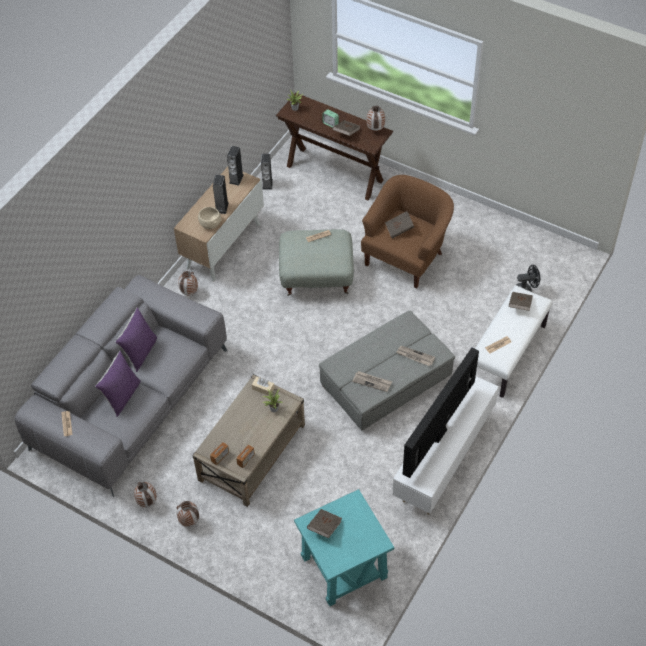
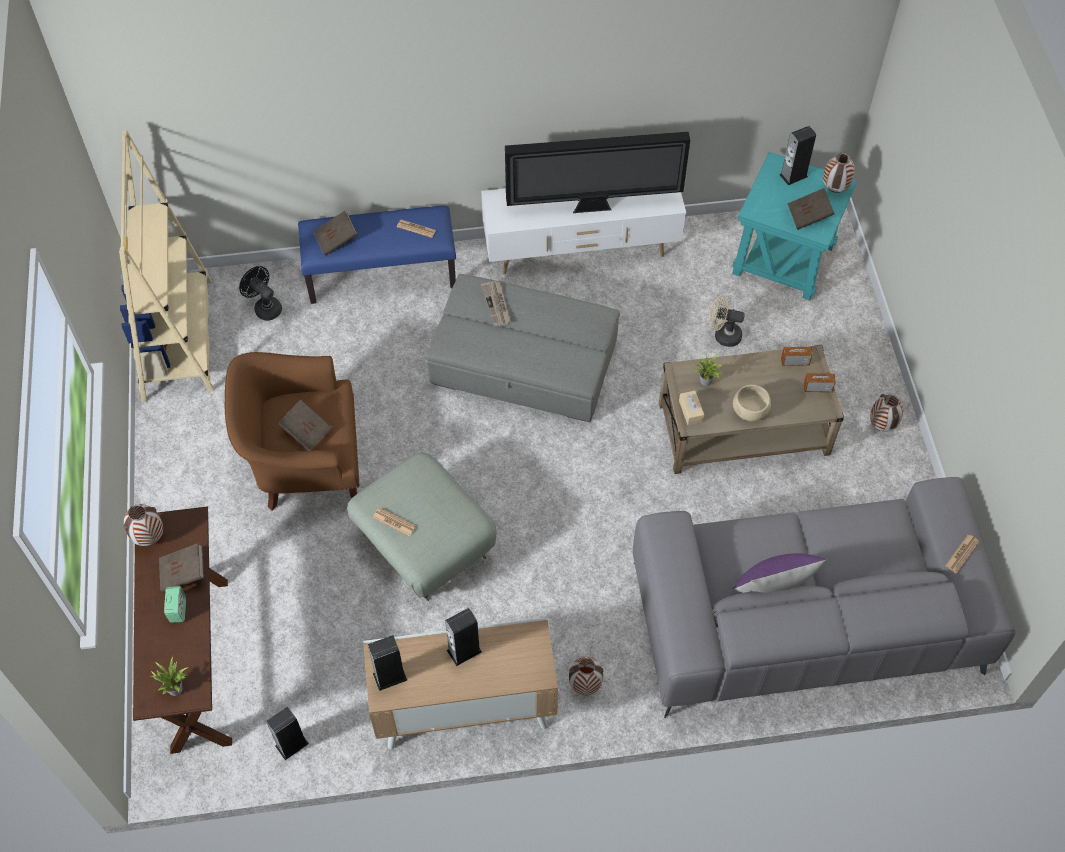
camera: 130 degrees left, 5 degrees up
(122, 396) = (850, 555): purple pillow -> none
(148, 503) = (905, 484): vase -> vase (834, 189)
(210, 223) = (508, 642): beige bowl -> beige bowl (749, 411)
(319, 489) = (723, 335): none -> beige fan
(362, 544) = (793, 175): none -> speaker
(372, 382) = (571, 323): newspaper -> none
(507, 354) = (382, 274): white bench -> blue bench
(533, 246) = (178, 339): none -> beige bookcase

